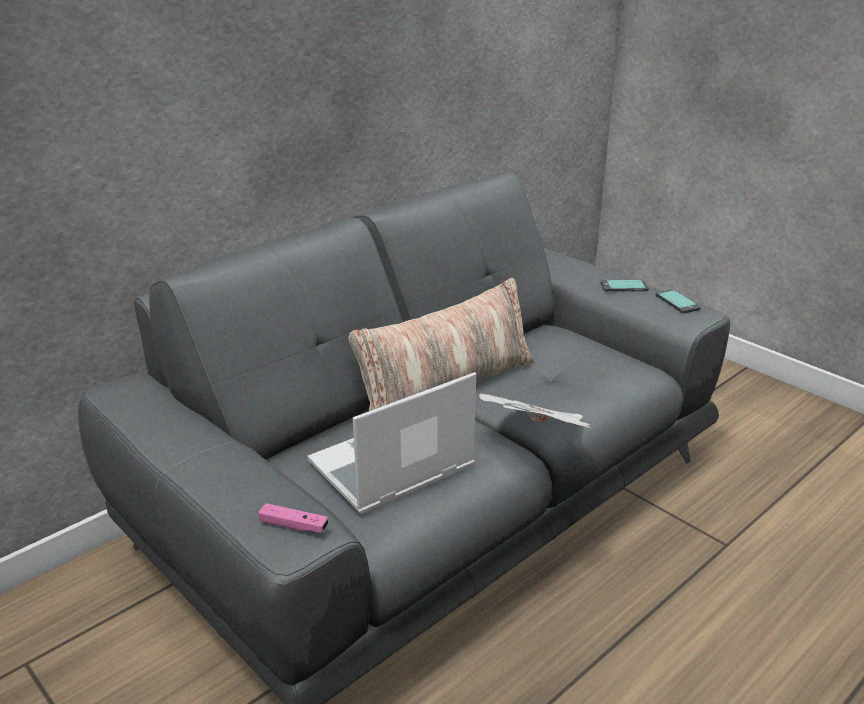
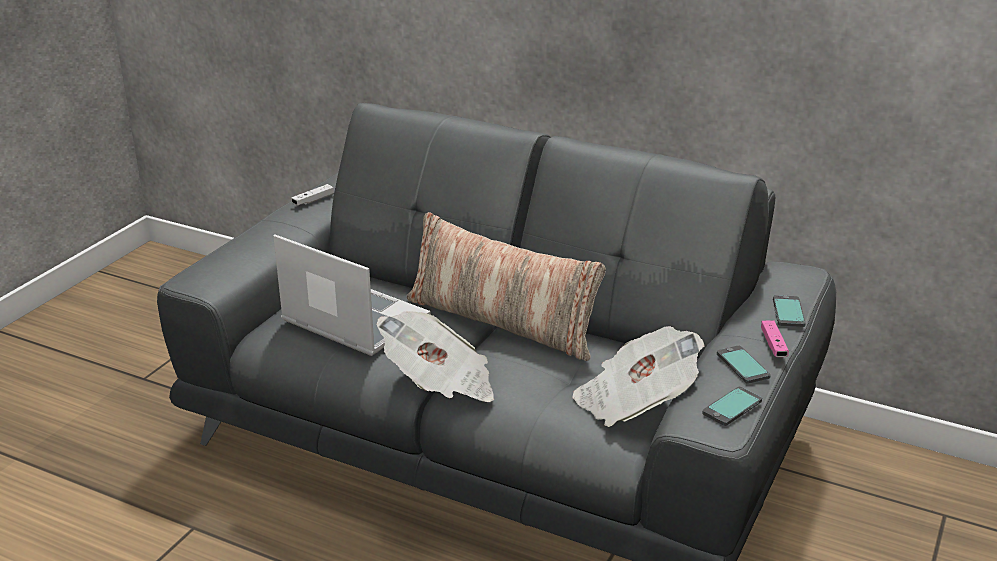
camera: 70 degrees right, 0 degrees up
(158, 424) = (313, 200): none -> white game controller
(294, 525) = (211, 275): pink game controller -> pink game controller (773, 345)
(558, 257) = (788, 312): none -> phone
(602, 354) = (634, 402): none -> newspaper

